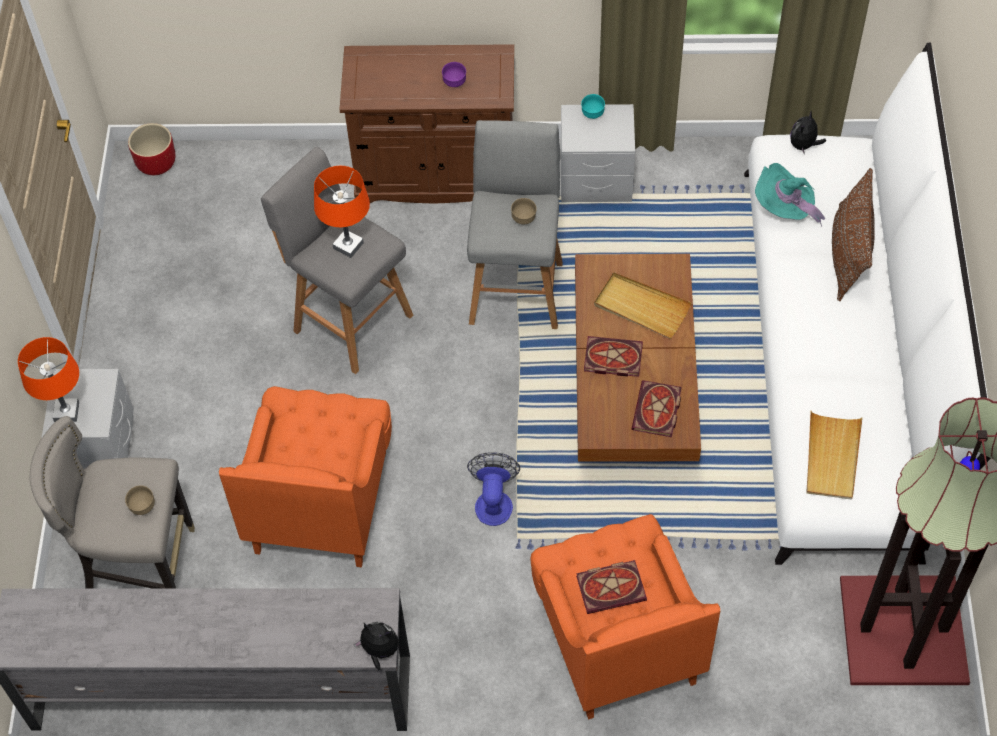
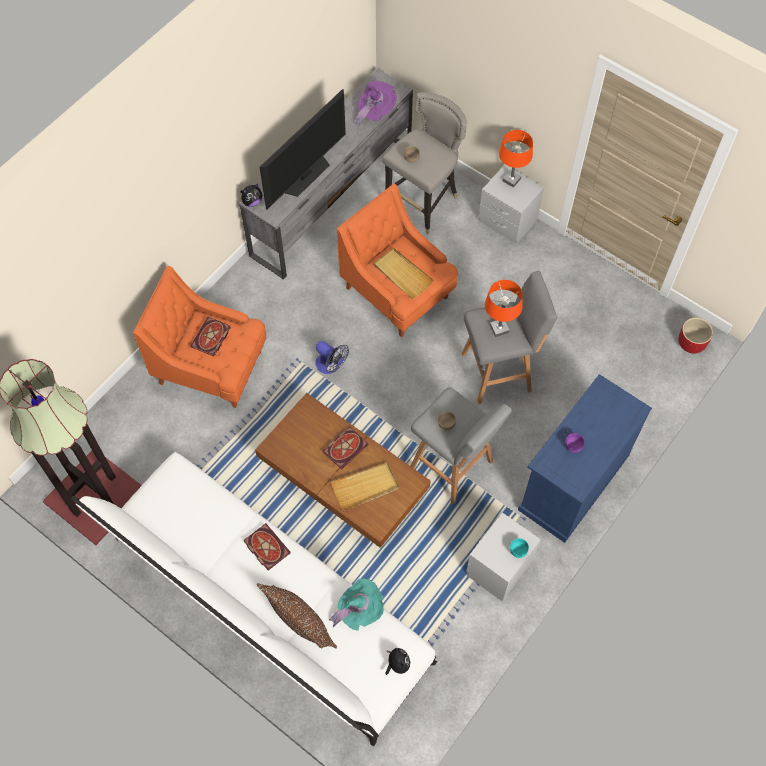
camera: 125 degrees right, 5 degrees up
(84, 609) = (375, 111): none -> purple hat
(277, 616) = (305, 175): none -> television
(436, 174) = (573, 482): brown cabinet -> blue cabinet
(657, 412) = (294, 445): book -> book (265, 547)
(832, 457) = (185, 496): beige tray -> beige tray (402, 274)

